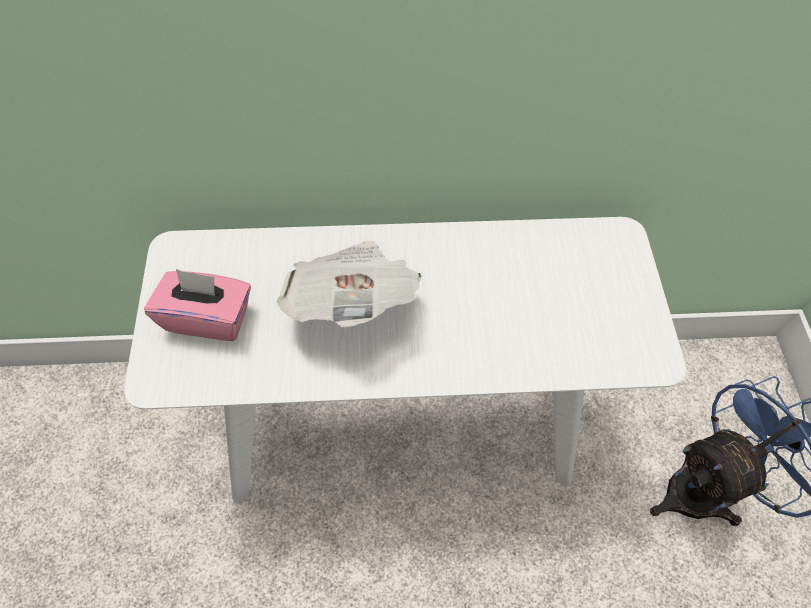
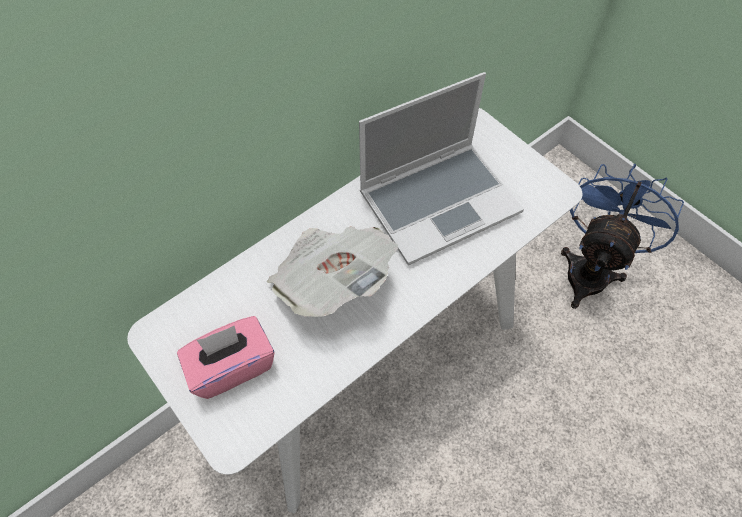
camera: 35 degrees left, 0 degrees up
(518, 292) = (440, 201): none -> laptop

